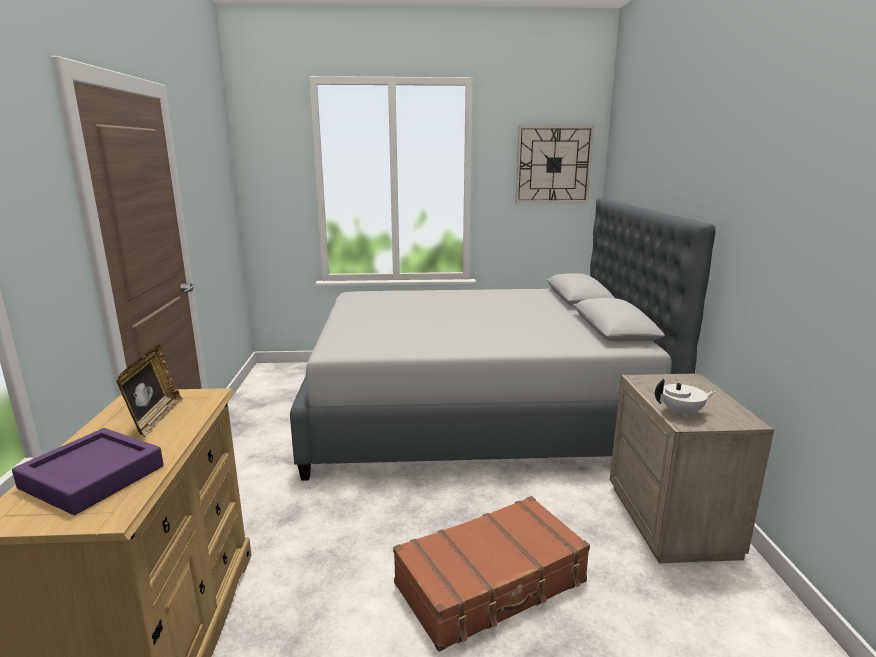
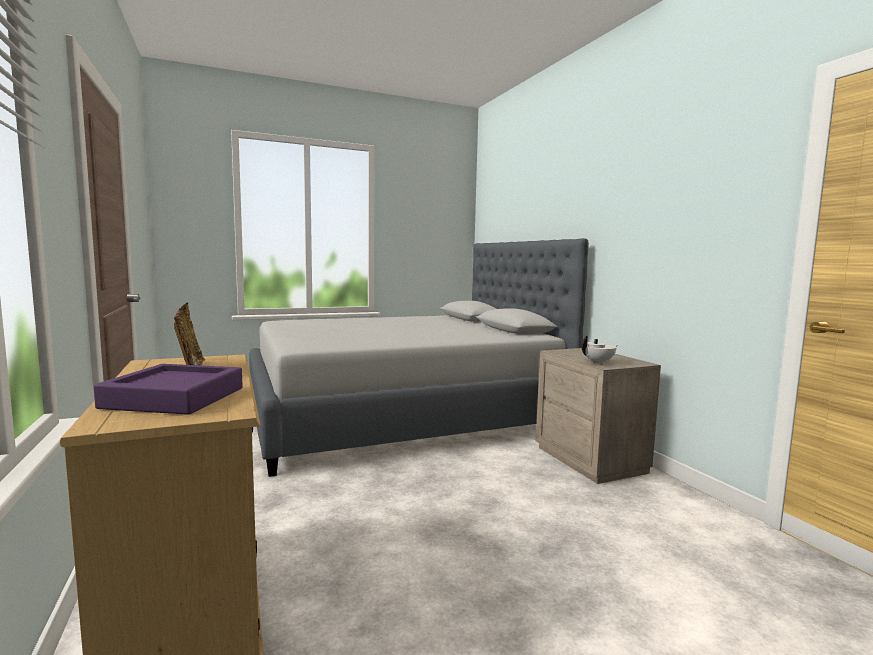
camera: 20 degrees left, 10 degrees down
(491, 584) = (485, 515): brown suitcase -> none
(553, 165) = (437, 218): wall clock -> none

